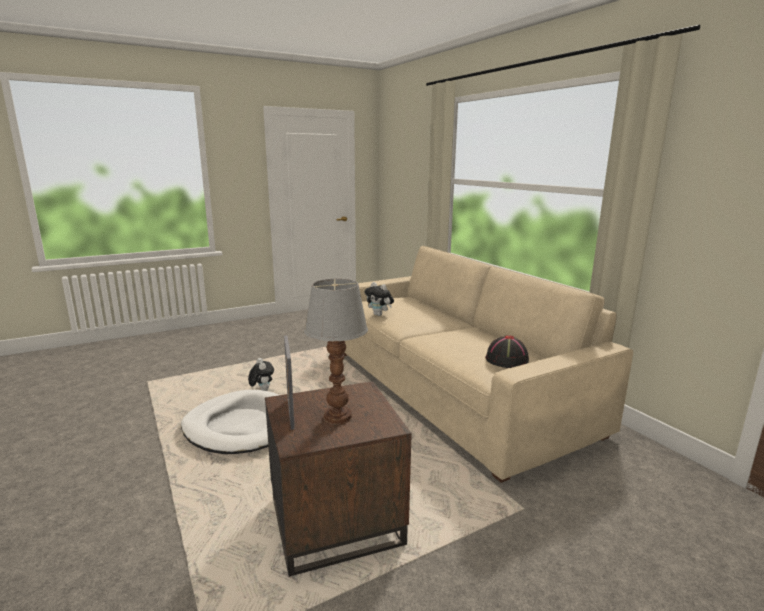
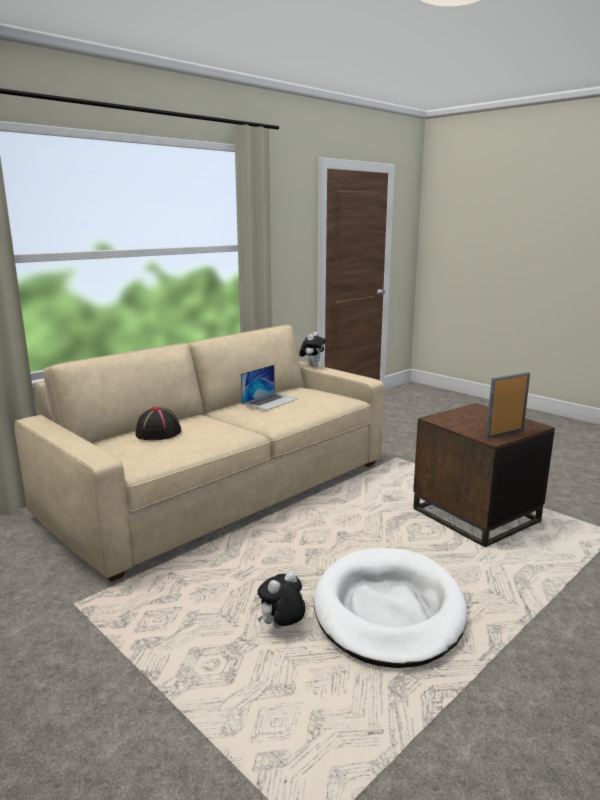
camera: 105 degrees left, 0 degrees up
(338, 416) = (486, 420): table lamp -> none
(379, 315) = (199, 447): plush toy -> plush toy (312, 365)
(479, 339) = (270, 401): none -> laptop
(506, 360) = (315, 393): black hat -> black hat (158, 433)

